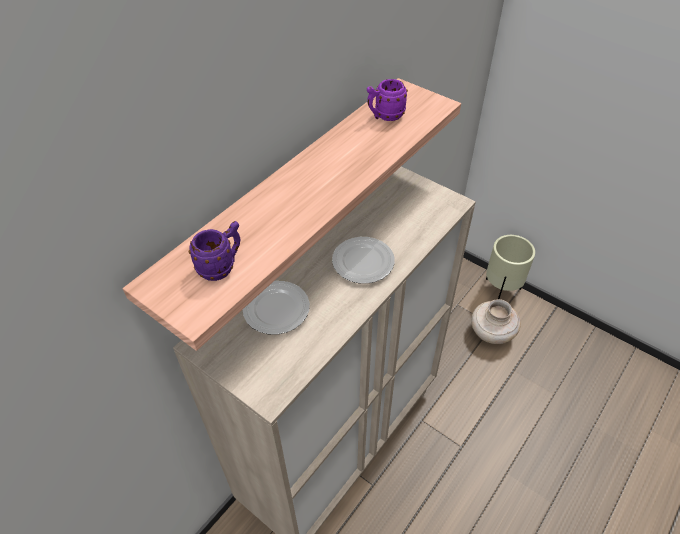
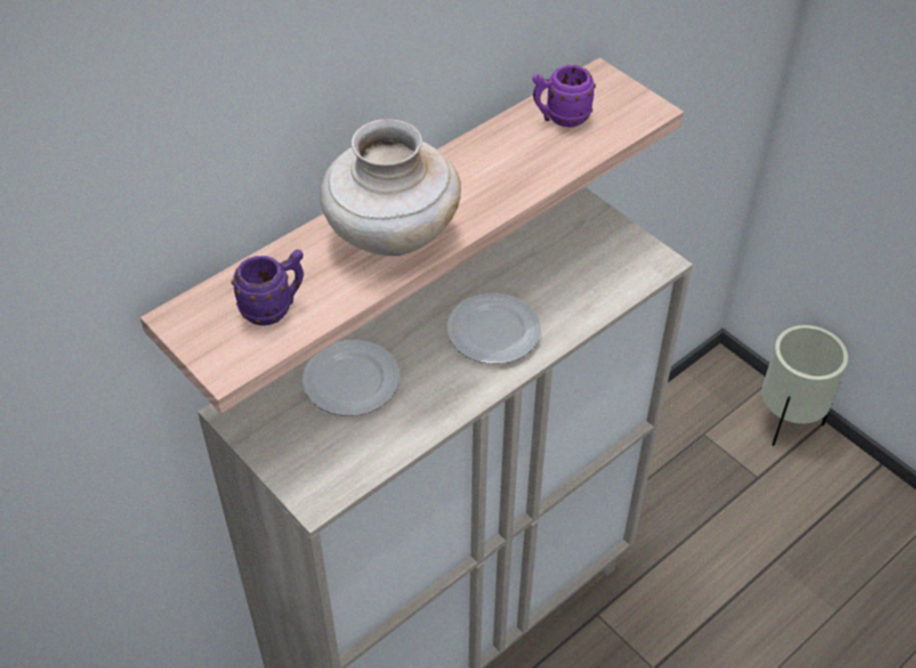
camera: 10 degrees right, 0 degrees up
(491, 333) = (752, 492): beige vase -> beige vase (391, 235)

